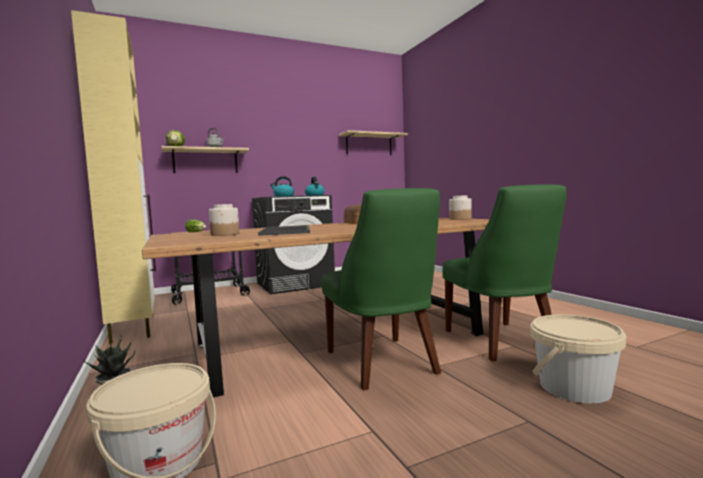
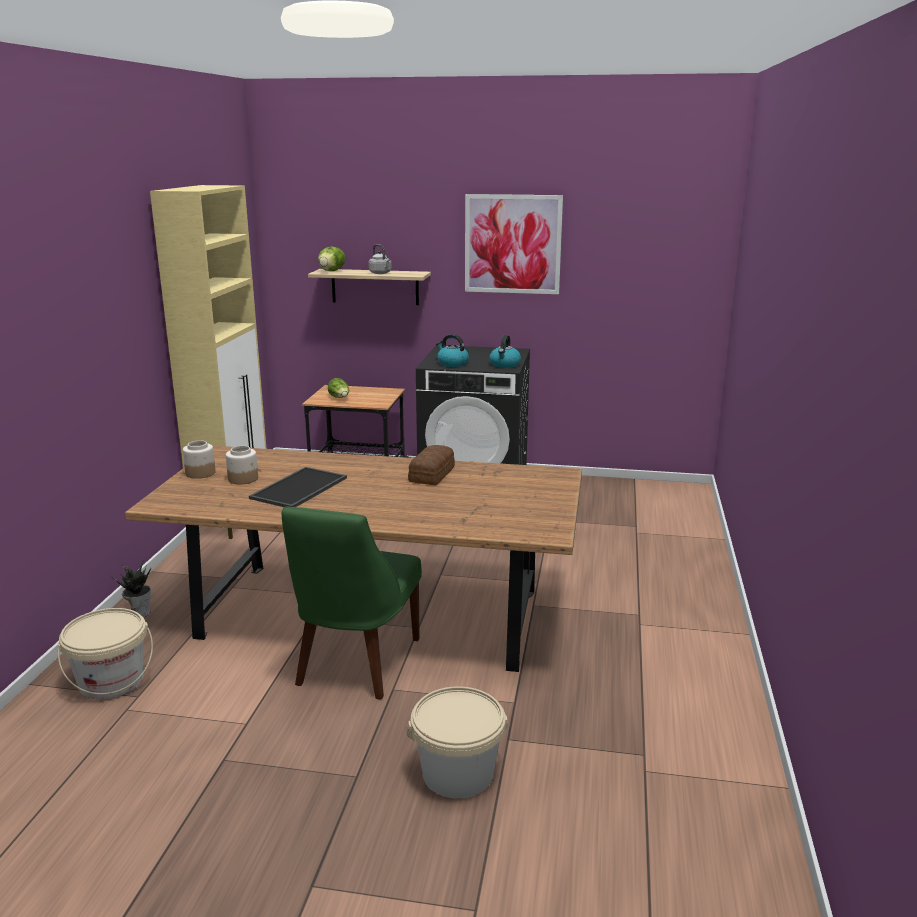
camera: 35 degrees right, 15 degrees up
(294, 134) = (512, 244): none -> picture
(369, 144) = (655, 261): shelf -> none
(460, 219) = (554, 505): jar -> jar (200, 473)
(501, 342) = (512, 692): green chair -> none

